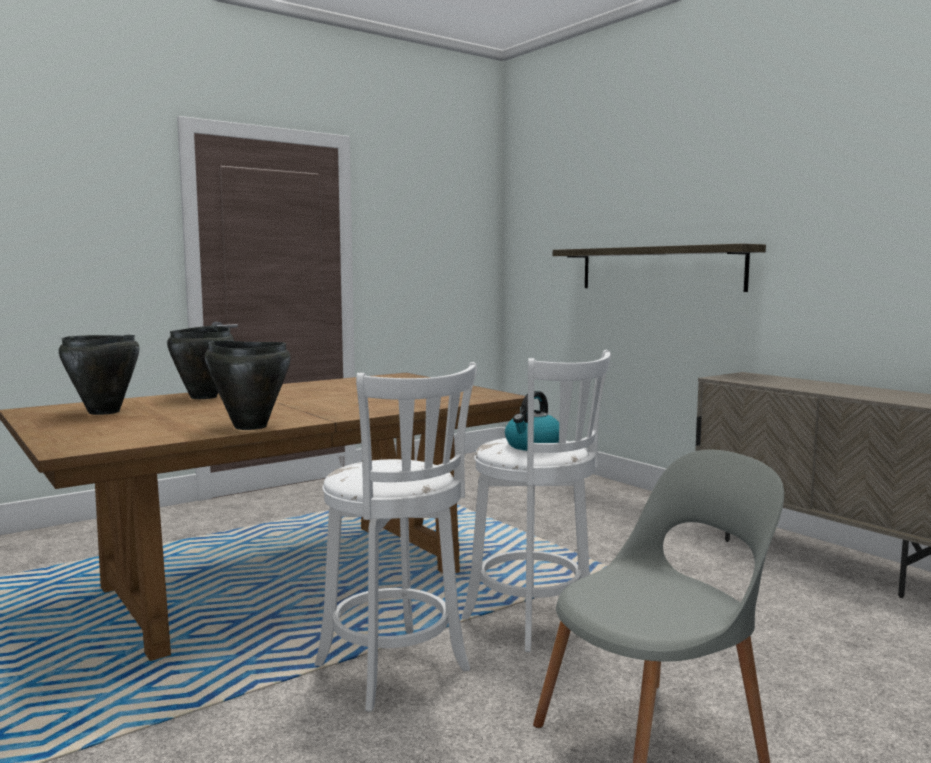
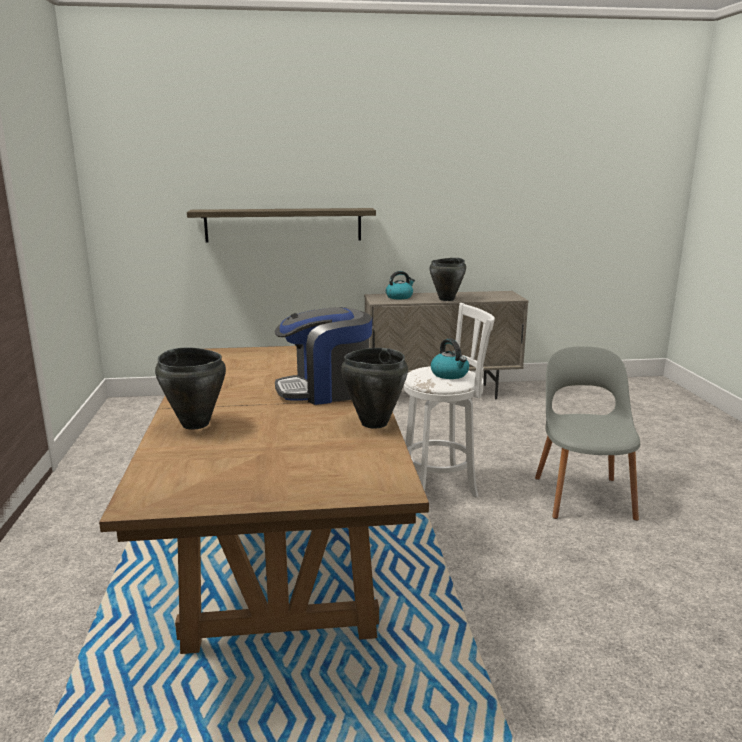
camera: 60 degrees left, 10 degrees up
(104, 412) = (217, 468): black cooking pot -> black cooking pot (447, 299)
(336, 407) = (325, 390): none -> coffee machine
(396, 671) = (469, 541): white stool -> none
(771, 379) = (399, 297): none -> kettle

